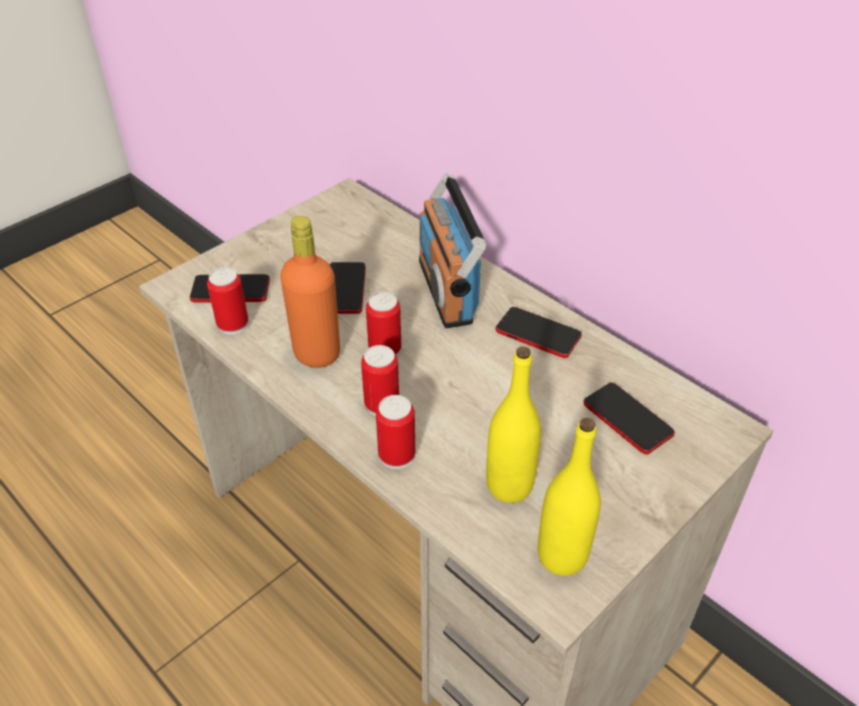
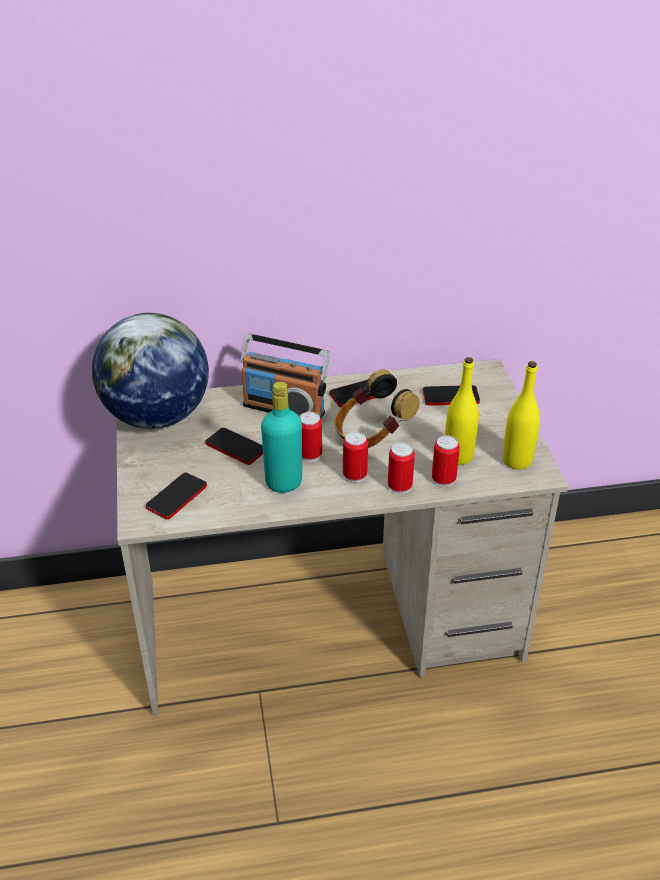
camera: 55 degrees left, 5 degrees down
(233, 324) = (214, 508): can -> can (443, 479)
(317, 353) = (283, 483): orange bottle -> turquoise bottle
(343, 215) = (156, 417): none -> globe
(471, 382) = (371, 434): none -> headphones

